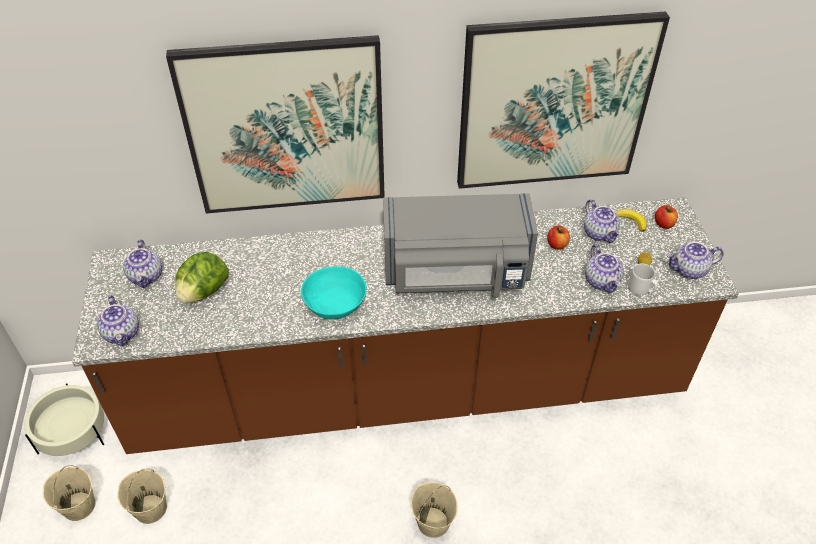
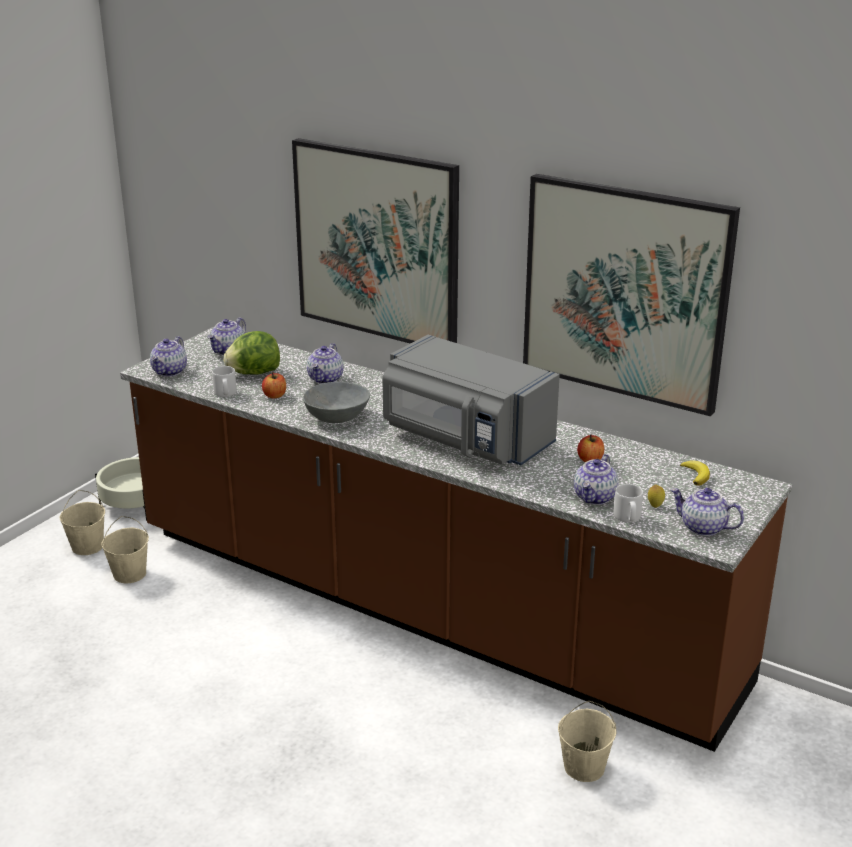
camera: 40 degrees right, 20 degrees down
(209, 332) = (225, 394): none -> grey mug
(336, 304) = (337, 417): turquoise bowl -> grey bowl
(433, 522) = (327, 705): beige bucket -> beige bucket (584, 767)
(600, 233) = (647, 470): teapot -> teapot (326, 379)
(664, 224) = (730, 490): apple -> apple (275, 395)

